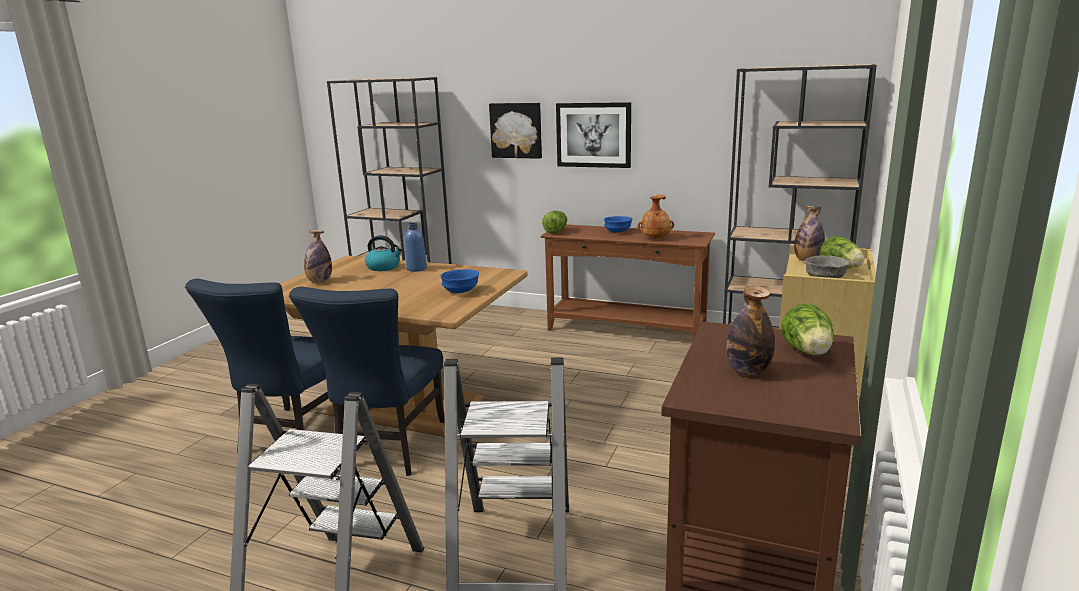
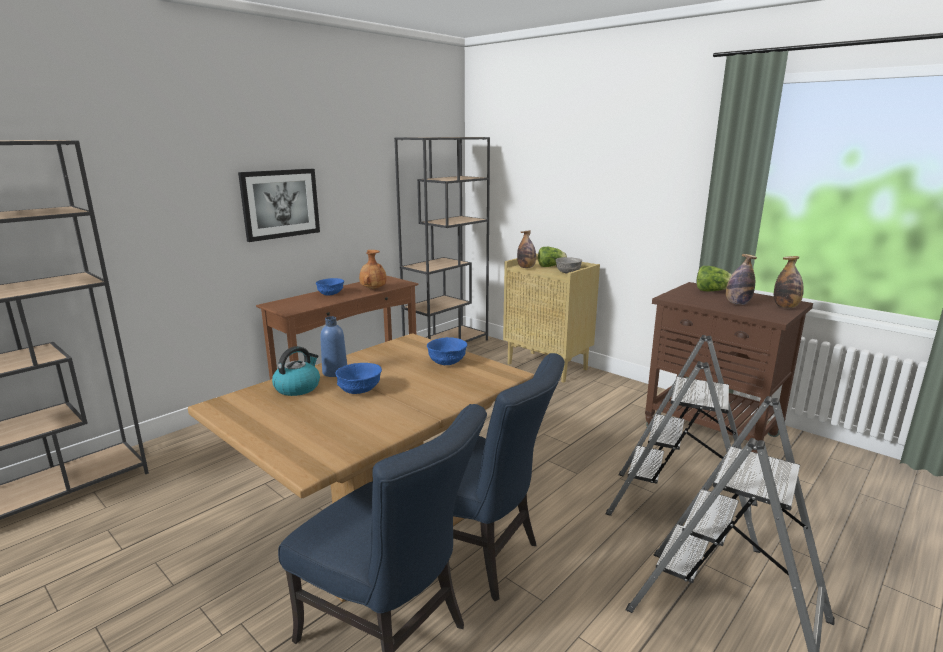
camera: 70 degrees left, 0 degrees up
(319, 281) = (300, 429): bottle -> bottle (786, 307)
(386, 280) = (359, 391): none -> blue bowl
(516, 130) = (190, 207): picture -> none
(556, 231) = (284, 309): lettuce -> none

